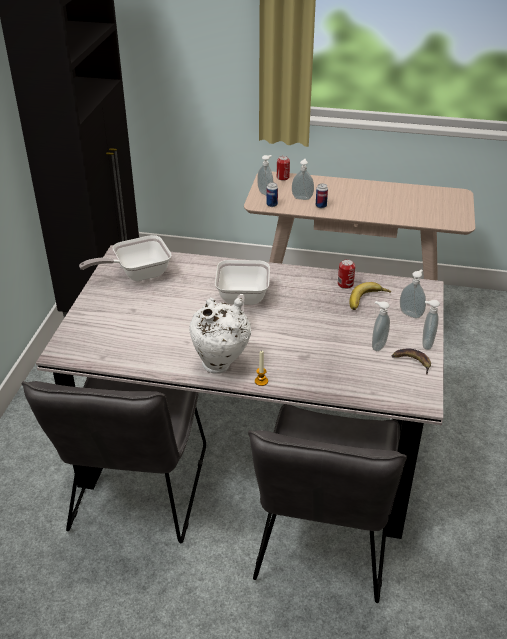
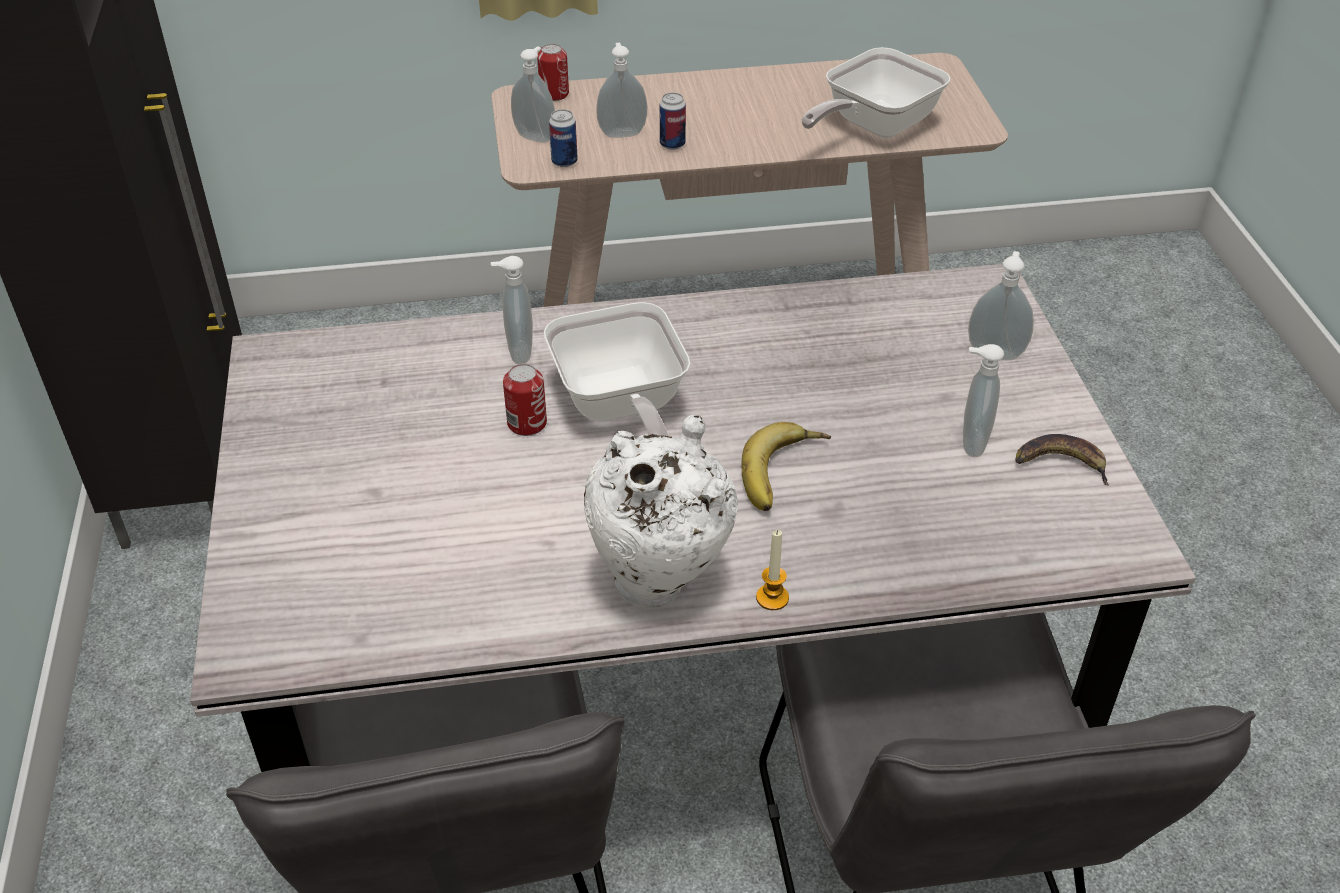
camera: 20 degrees left, 5 degrees up
(137, 274) = (337, 396): frying pan -> frying pan (873, 126)
(345, 284) = (823, 315): can -> can (527, 423)
(368, 301) = (891, 342): banana -> banana (785, 474)
(426, 344) = (1064, 414): soap dispenser -> soap dispenser (517, 353)

